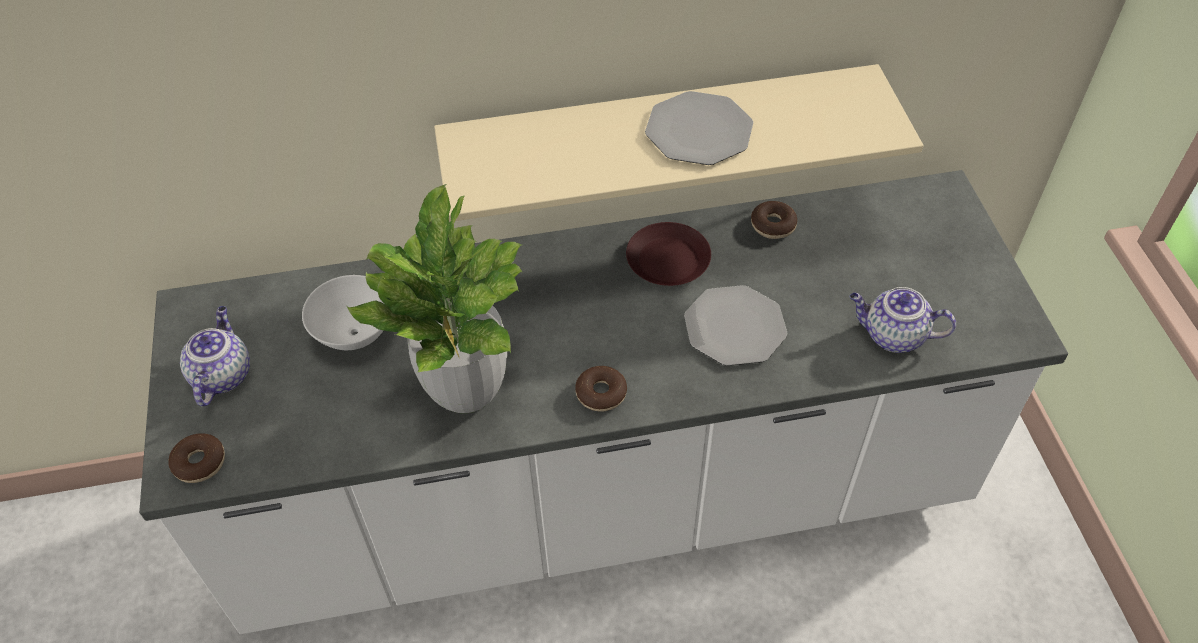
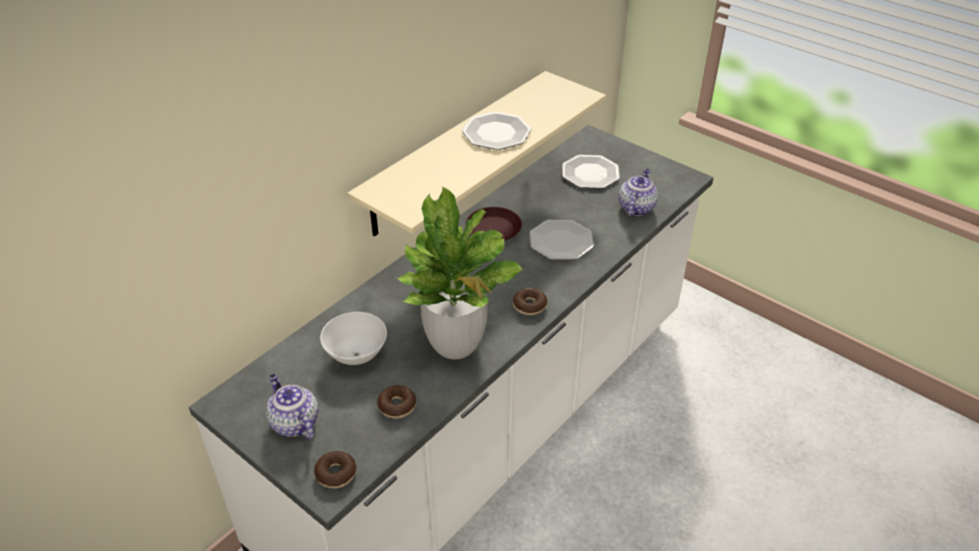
camera: 40 degrees left, 10 degrees down
(773, 225) = (528, 188): donut -> donut (397, 406)
(882, 248) = (590, 173): none -> plate
(892, 336) = (636, 207): teapot -> teapot turned 135 degrees clockwise

